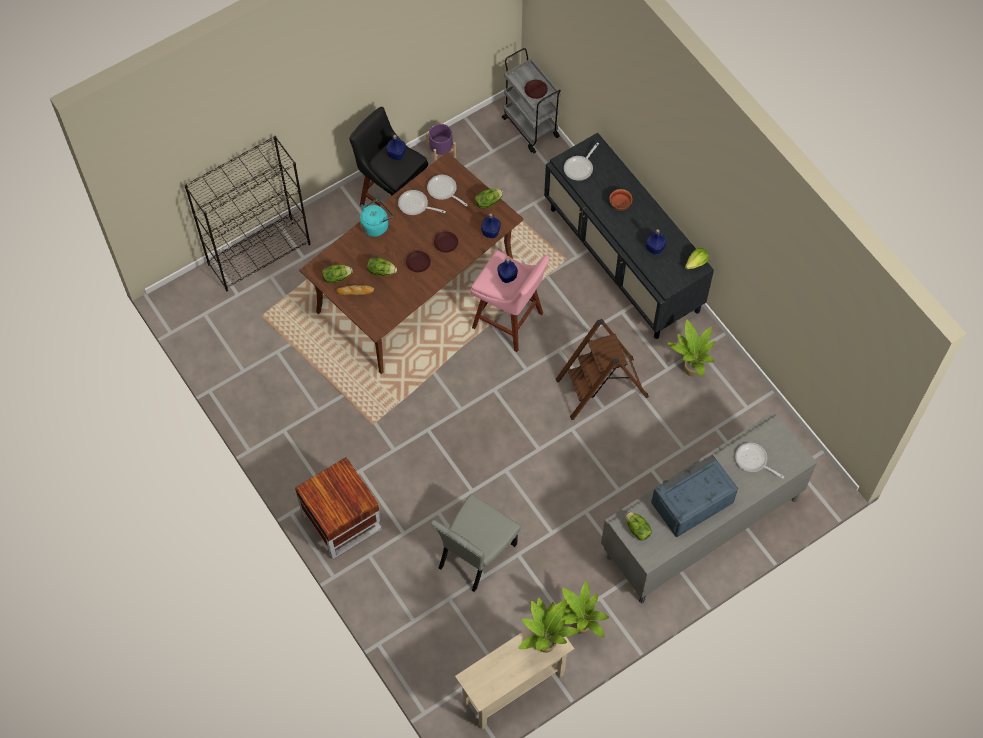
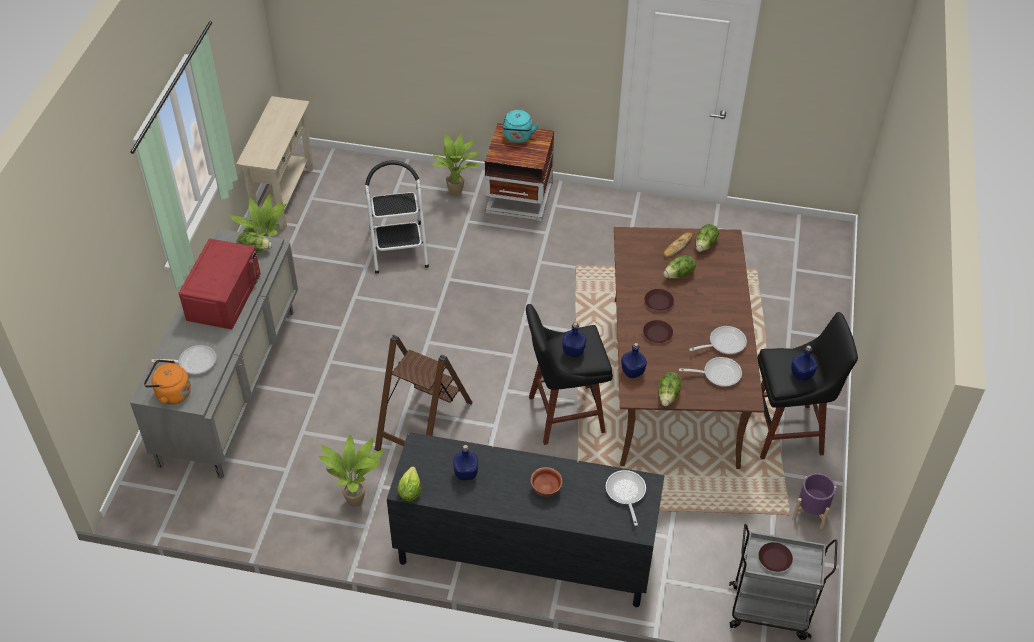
camera: 135 degrees right, 15 degrees down
(259, 254) = (824, 307): black bookcase -> none
(376, 225) = (732, 303): turquoise kettle -> turquoise kettle (518, 137)
(476, 553) = (398, 246): grey chair -> step ladder
(509, 321) = (564, 414): pink stool -> black stool
(544, 644) = (261, 152): potted plant -> potted plant (457, 192)
(691, 503) = (223, 296): blue microwave -> red microwave
(785, 447) = (171, 393): none -> orange kettle

